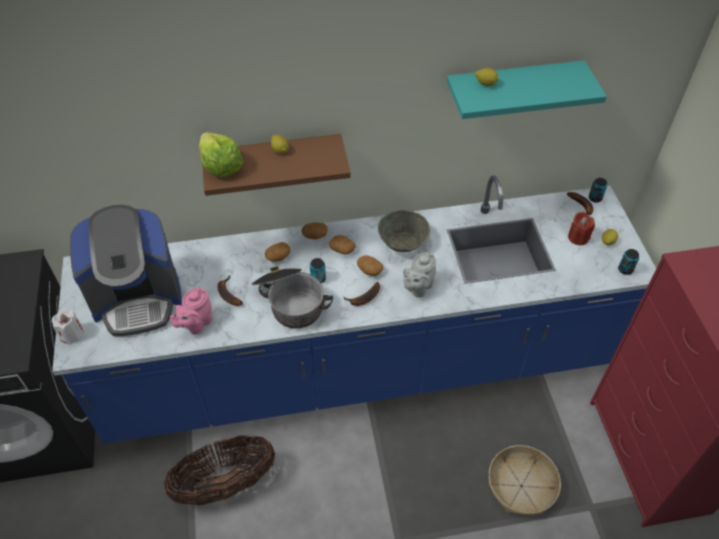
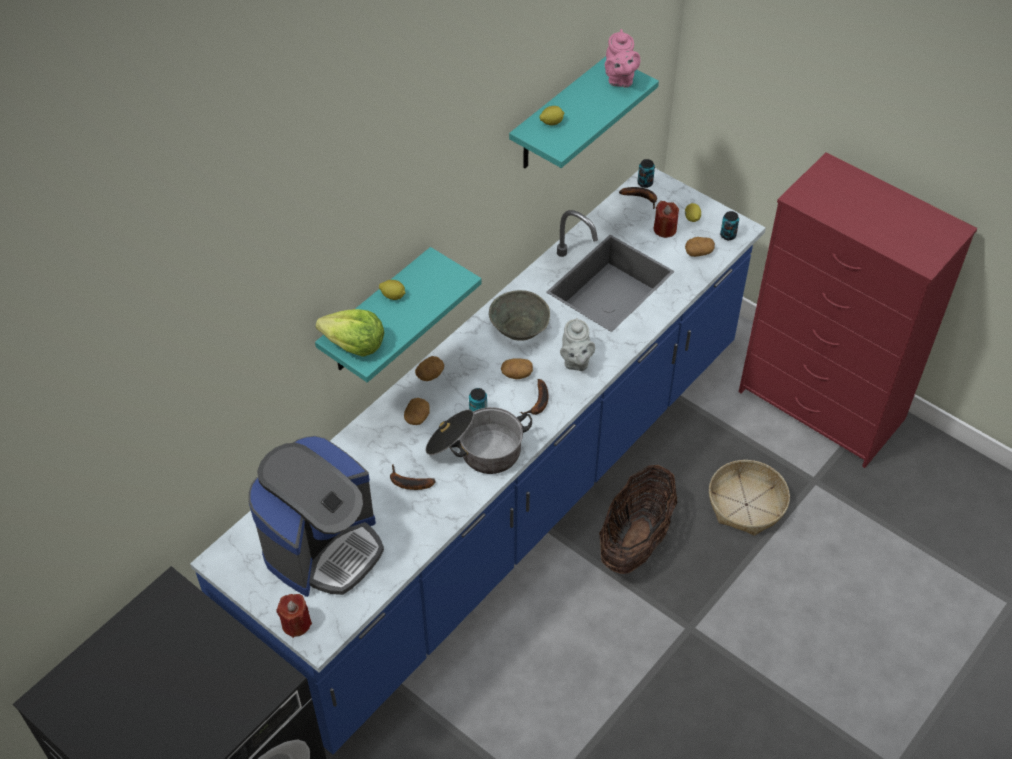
camera: 40 degrees left, 0 degrees up
(72, 334) = (296, 623): white candle -> red candle
(196, 324) = (409, 529): pink teapot -> pink teapot (619, 79)
(225, 484) = (486, 702): basket -> basket (635, 540)
(274, 161) = (376, 314): brown shelf -> turquoise shelf
(342, 249) = (471, 371): potato -> potato (699, 252)

